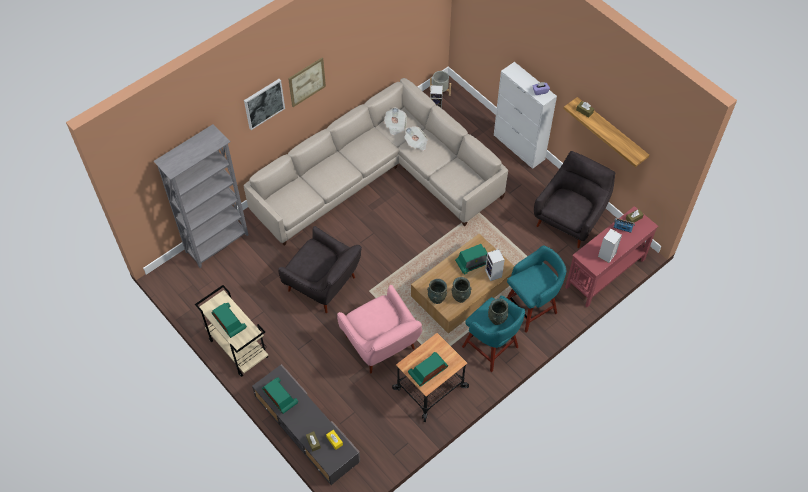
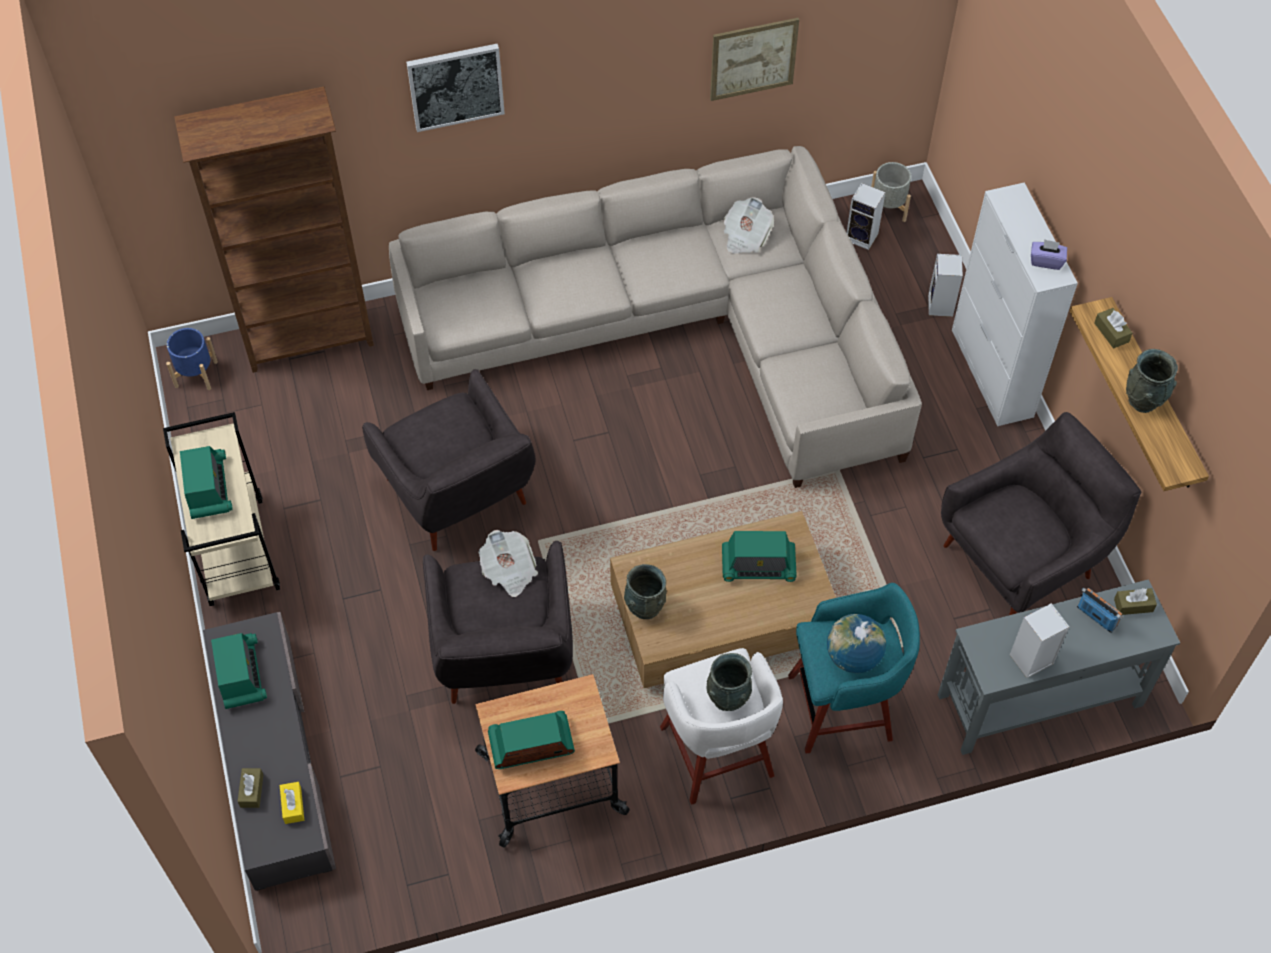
camera: 25 degrees right, 0 degrees up
(173, 279) = (196, 374): none -> blue planter
(218, 243) = (310, 340): grey bookcase -> brown bookcase
(307, 82) = (566, 75): picture -> picture (753, 58)
(382, 345) = (504, 658): pink armchair -> grey armchair
(416, 143) = (769, 284): newspaper -> newspaper (509, 571)
(460, 297) = (694, 624): grey vase -> grey vase (1143, 400)
(491, 348) = (717, 755): turquoise stool -> white stool
(494, 274) = (787, 605): speaker -> speaker (941, 306)
(537, 282) = (853, 657): none -> globe
(604, 273) = (1038, 700): red console table -> grey console table

